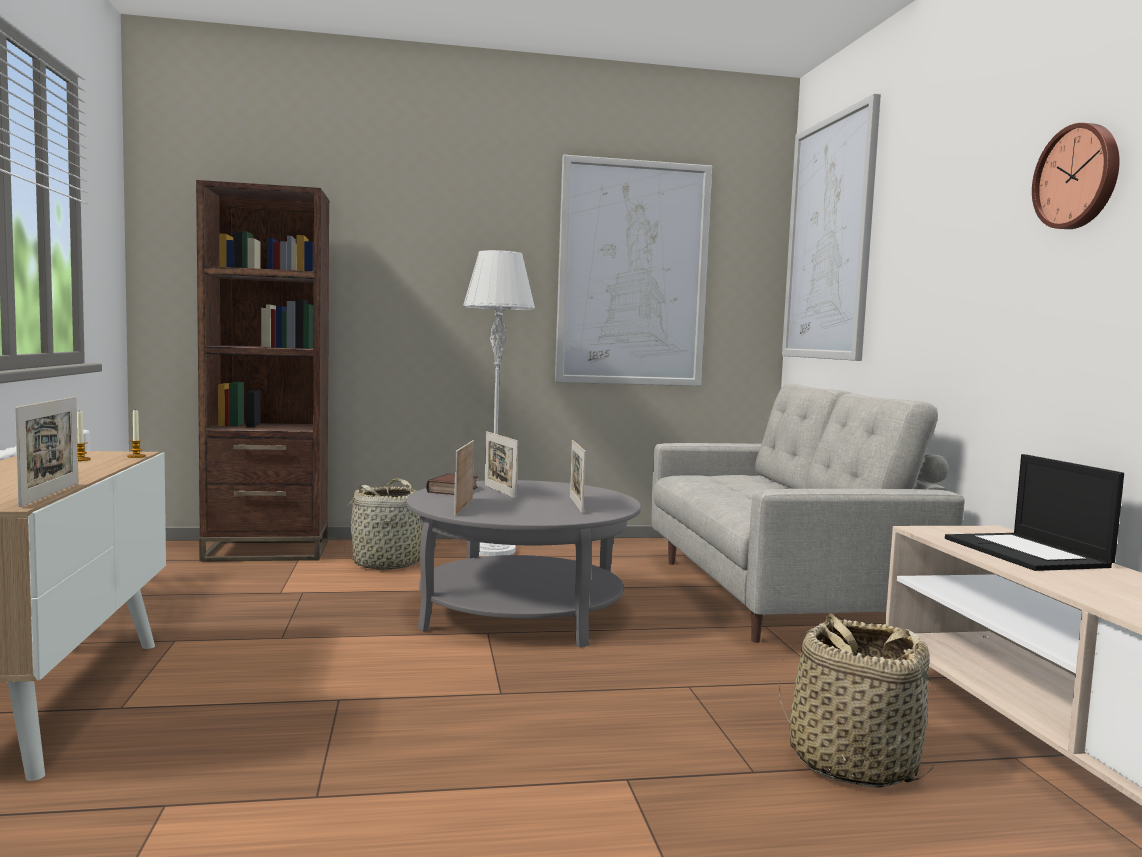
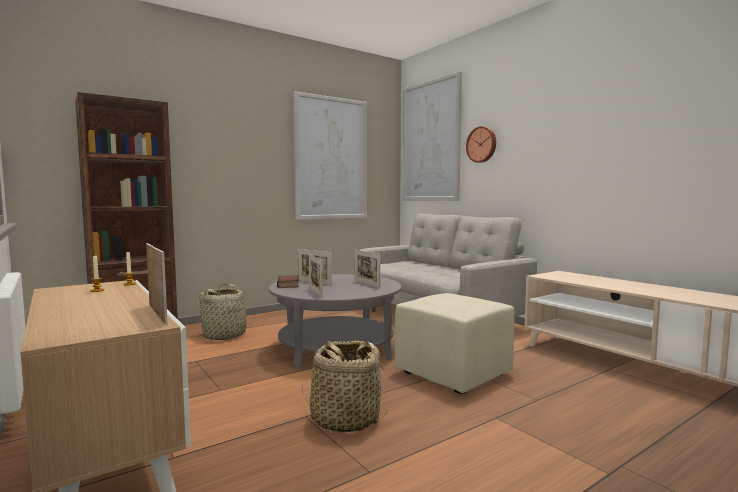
camera: 25 degrees left, 0 degrees up
(492, 550) = (275, 319): grey floor lamp -> none
(661, 693) = (454, 374): none -> beige ottoman
(852, 762) = (564, 385): basket -> basket (345, 419)
(1027, 553) = (594, 280): laptop -> none
(1078, 177) = (590, 115): wall clock -> wall clock (482, 144)

